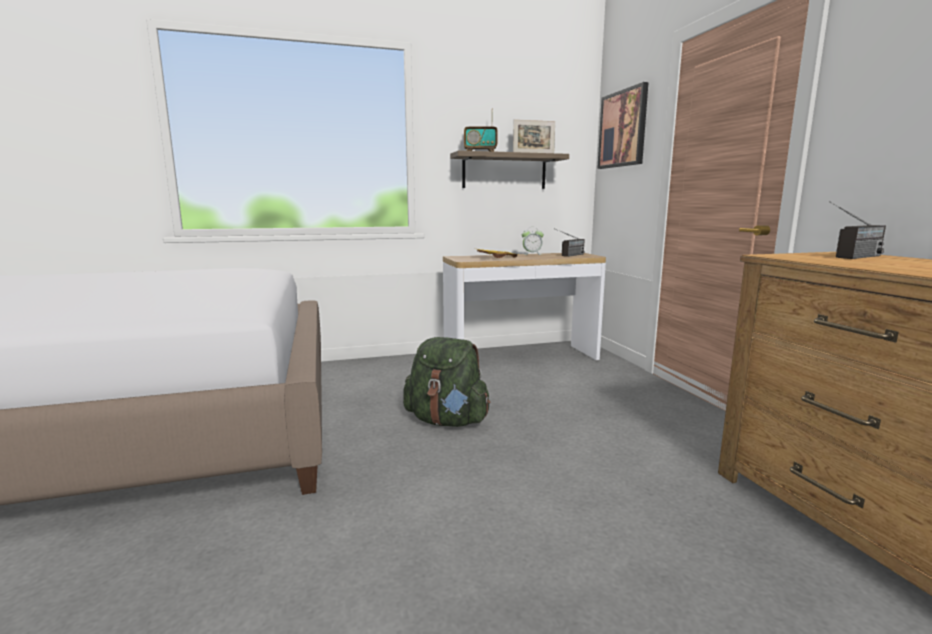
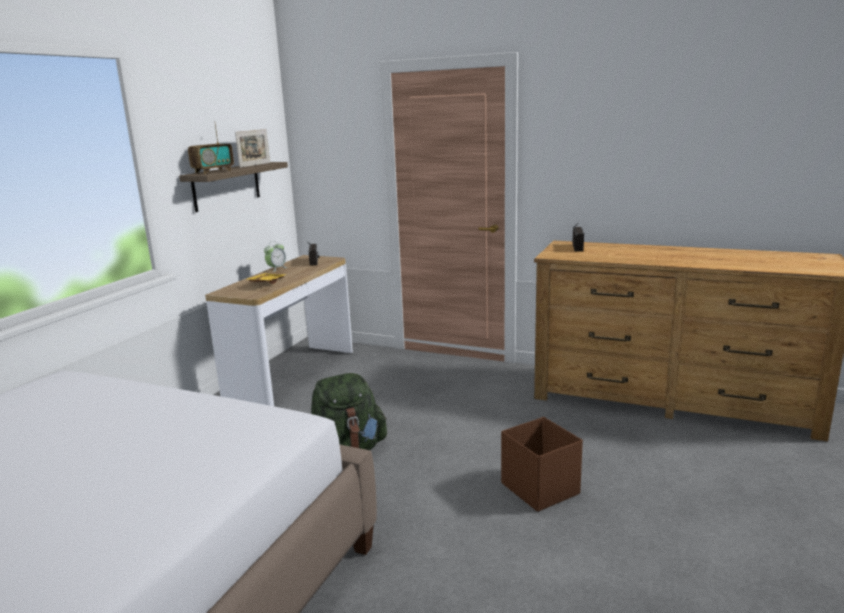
camera: 50 degrees left, 5 degrees up
(535, 558) = (539, 488): none -> brown storage box
(623, 129) = (327, 135): picture -> none

